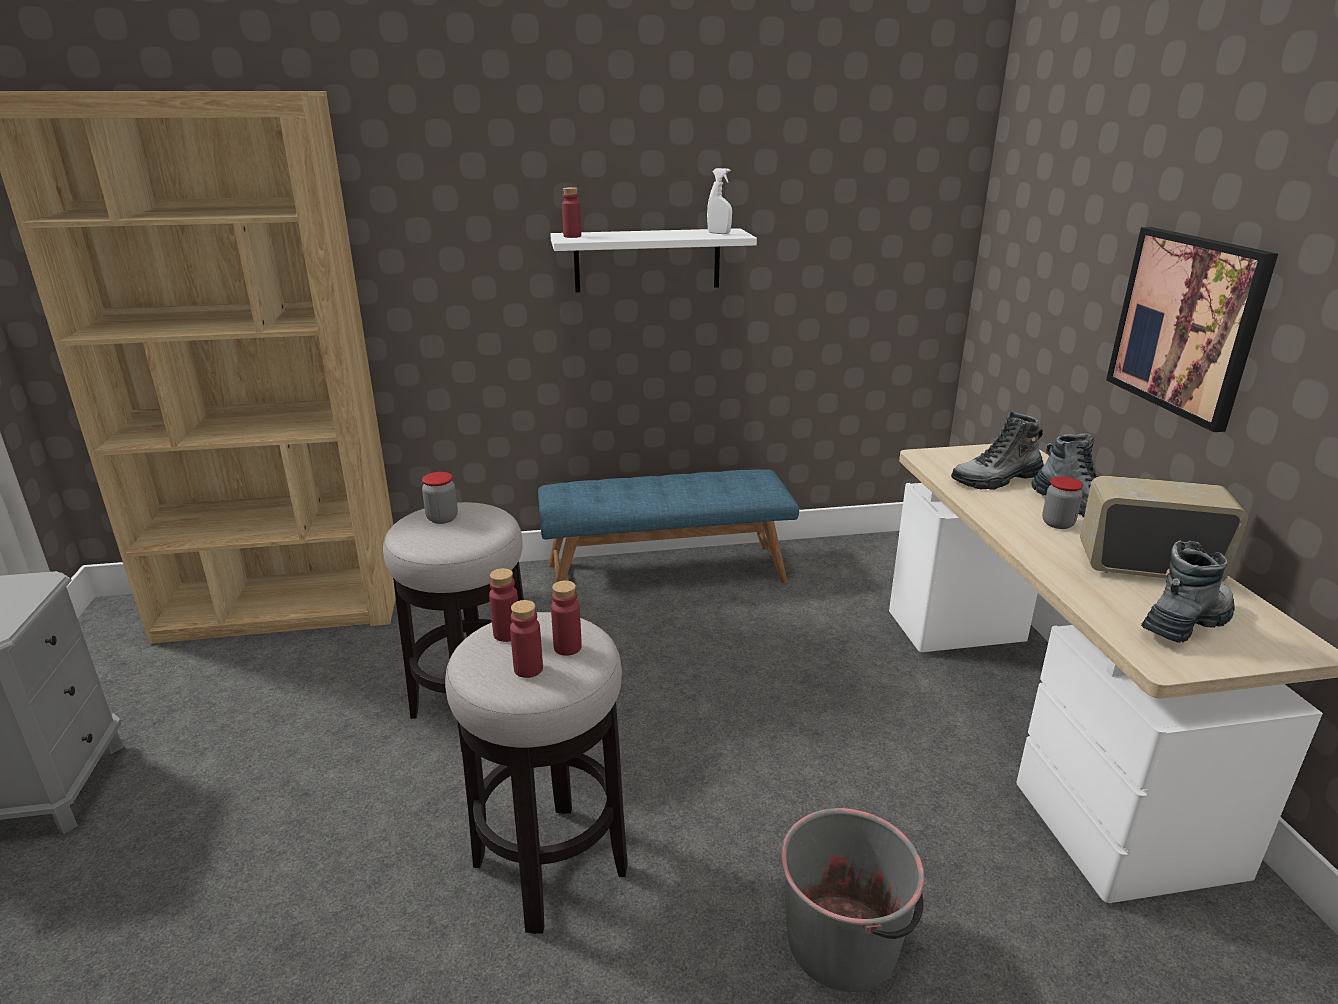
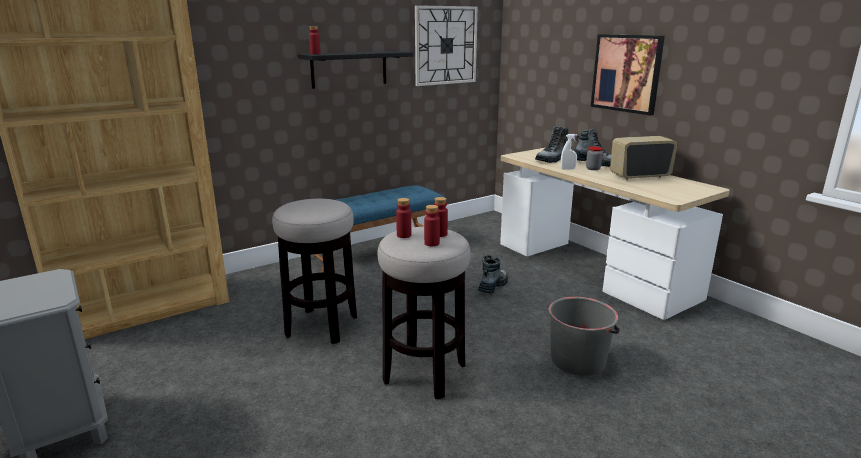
camera: 25 degrees left, 5 degrees down
(442, 518) = (304, 205): jar -> none
(647, 260) = (349, 69): white shelf -> black shelf
(719, 233) = (390, 51): white spray bottle -> white spray bottle (568, 169)
(852, 219) = (445, 45): none -> wall clock
(1185, 623) = (669, 188): boot -> boot (493, 286)

